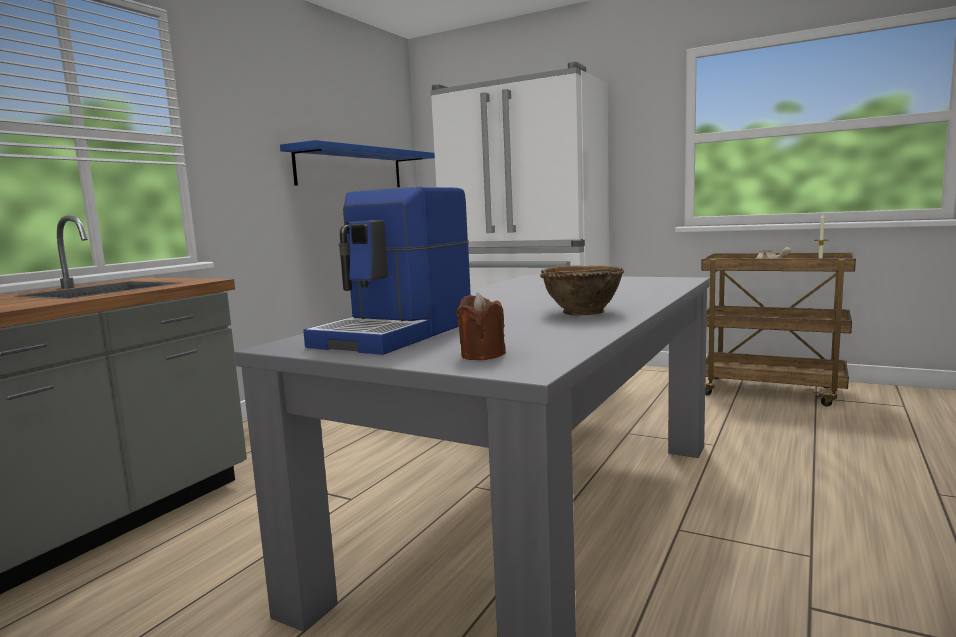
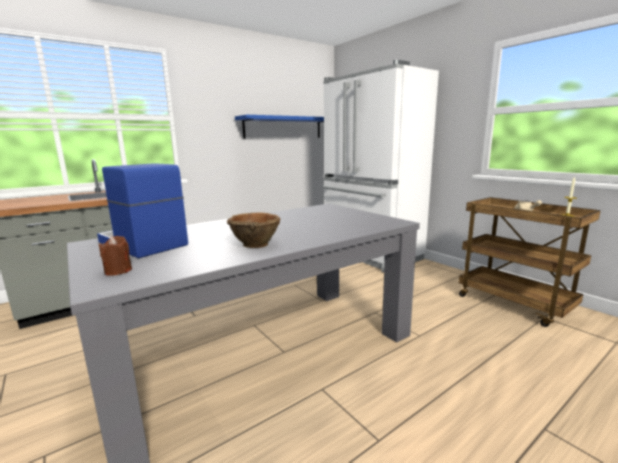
camera: 25 degrees right, 5 degrees up
(398, 334) = (142, 244): coffee machine -> coffee machine turned 75 degrees clockwise

